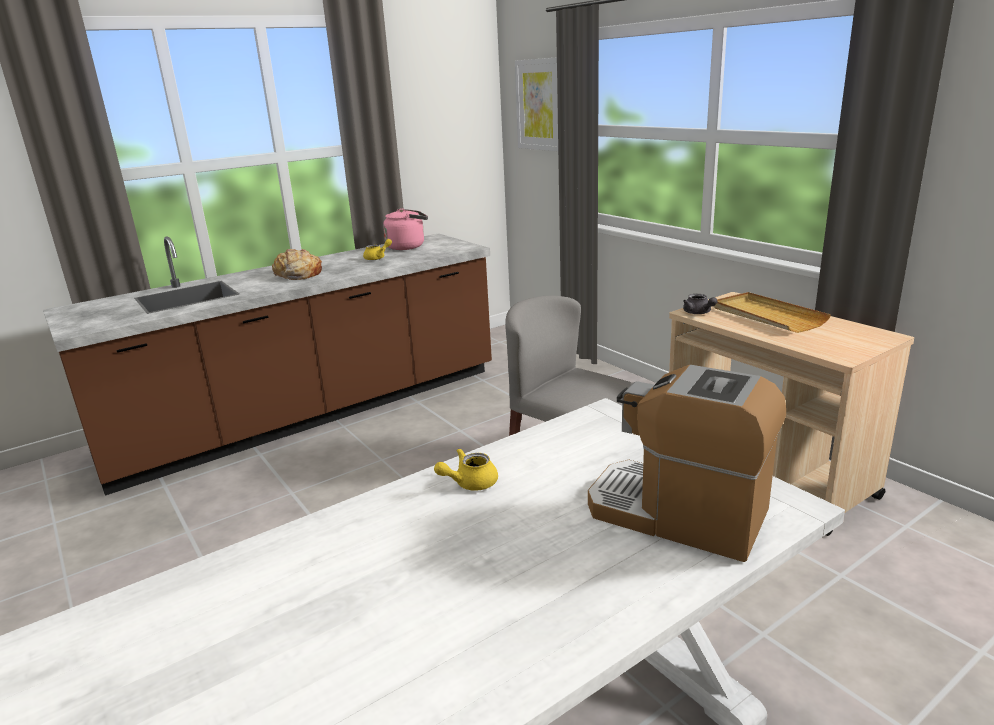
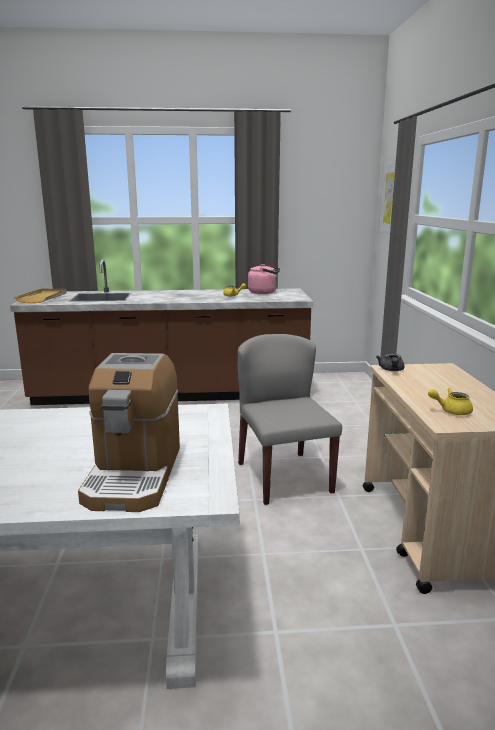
camera: 30 degrees right, 5 degrees down
(297, 275) = (172, 296): bread -> none
(469, 483) = (66, 421): yellow teapot -> yellow teapot (451, 411)
(678, 513) = (134, 474): coffee machine -> coffee machine turned 150 degrees counterclockwise
(767, 316) = (443, 384): beige tray -> beige tray (43, 297)

